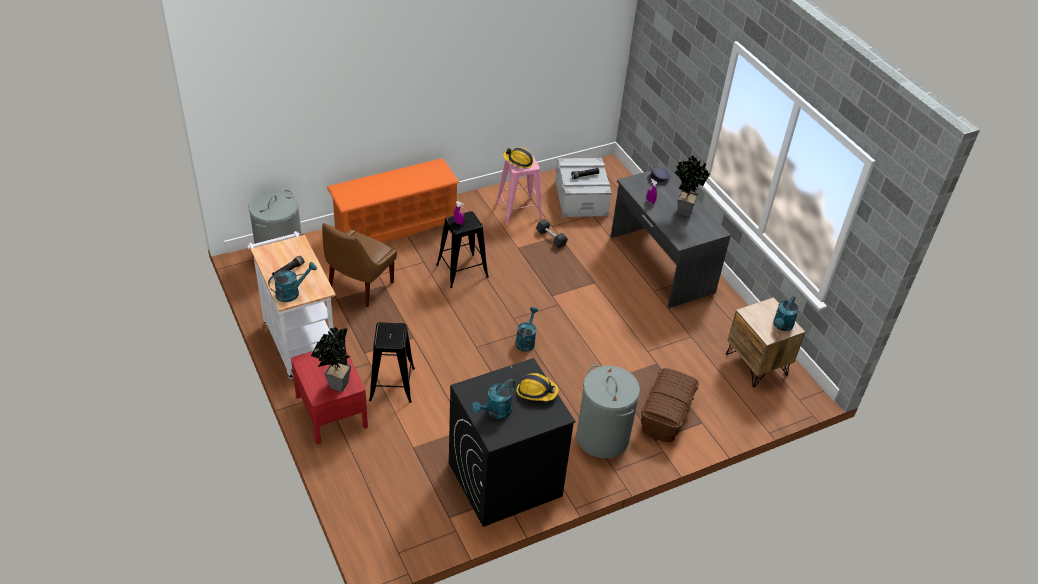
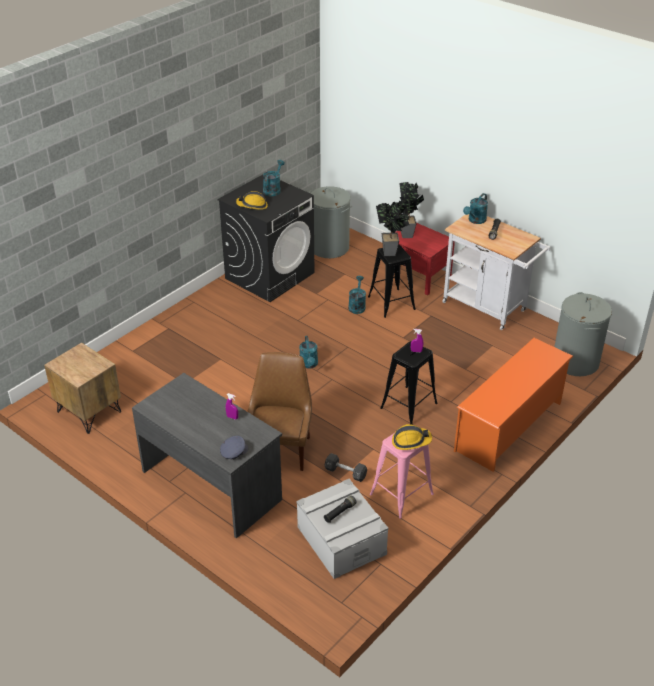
camera: 160 degrees right, 5 degrees down
(359, 286) = (484, 361): brown chair -> brown chair (280, 449)
(602, 437) = (211, 318): grey laundry basket -> grey laundry basket (329, 247)
(666, 415) = (164, 346): brown storage box -> none
(682, 210) = (193, 418): potted plant -> potted plant (392, 253)
(782, 326) = (67, 362): turquoise watering can -> turquoise watering can (357, 306)

